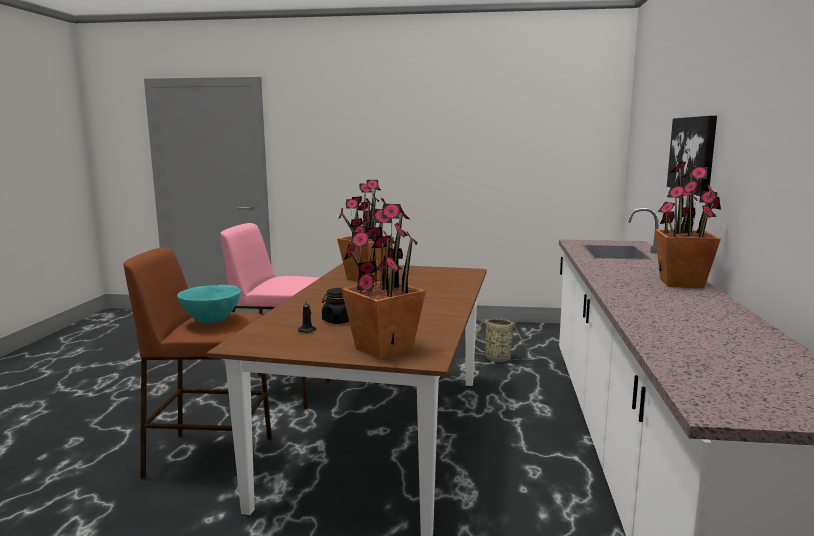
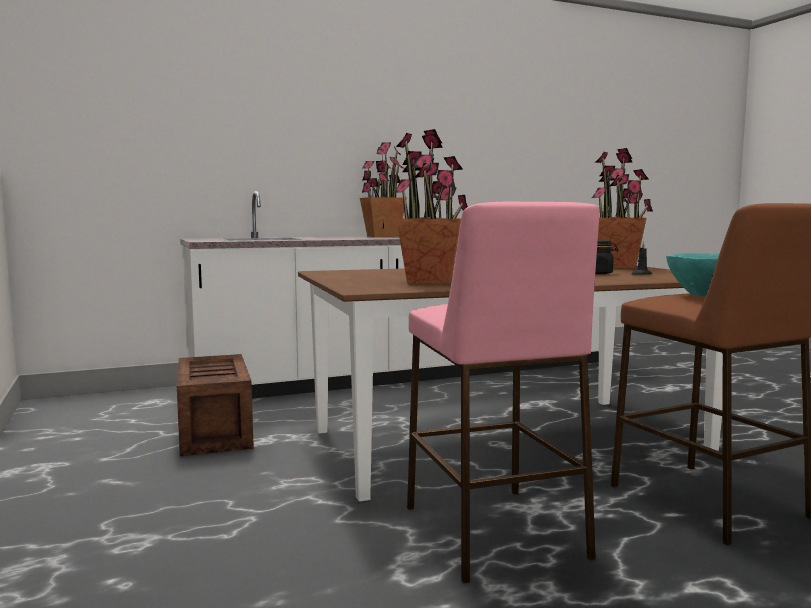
camera: 120 degrees left, 5 degrees down
(499, 359) = (214, 431): basket -> crate
(692, 154) = (297, 139): picture -> none

